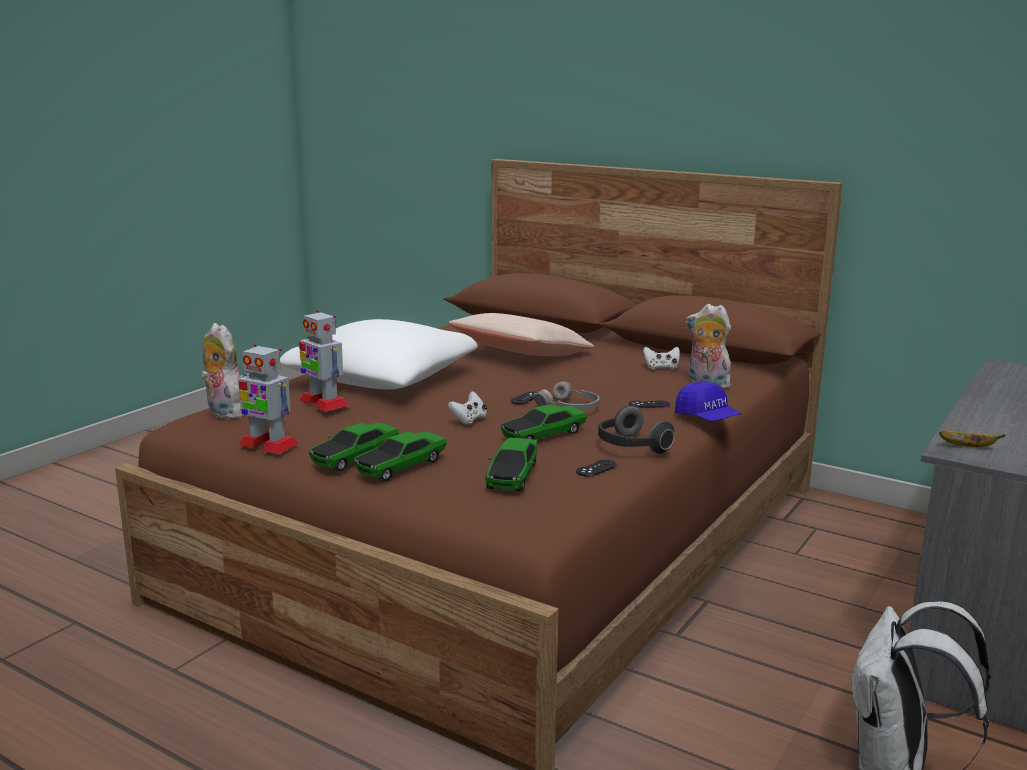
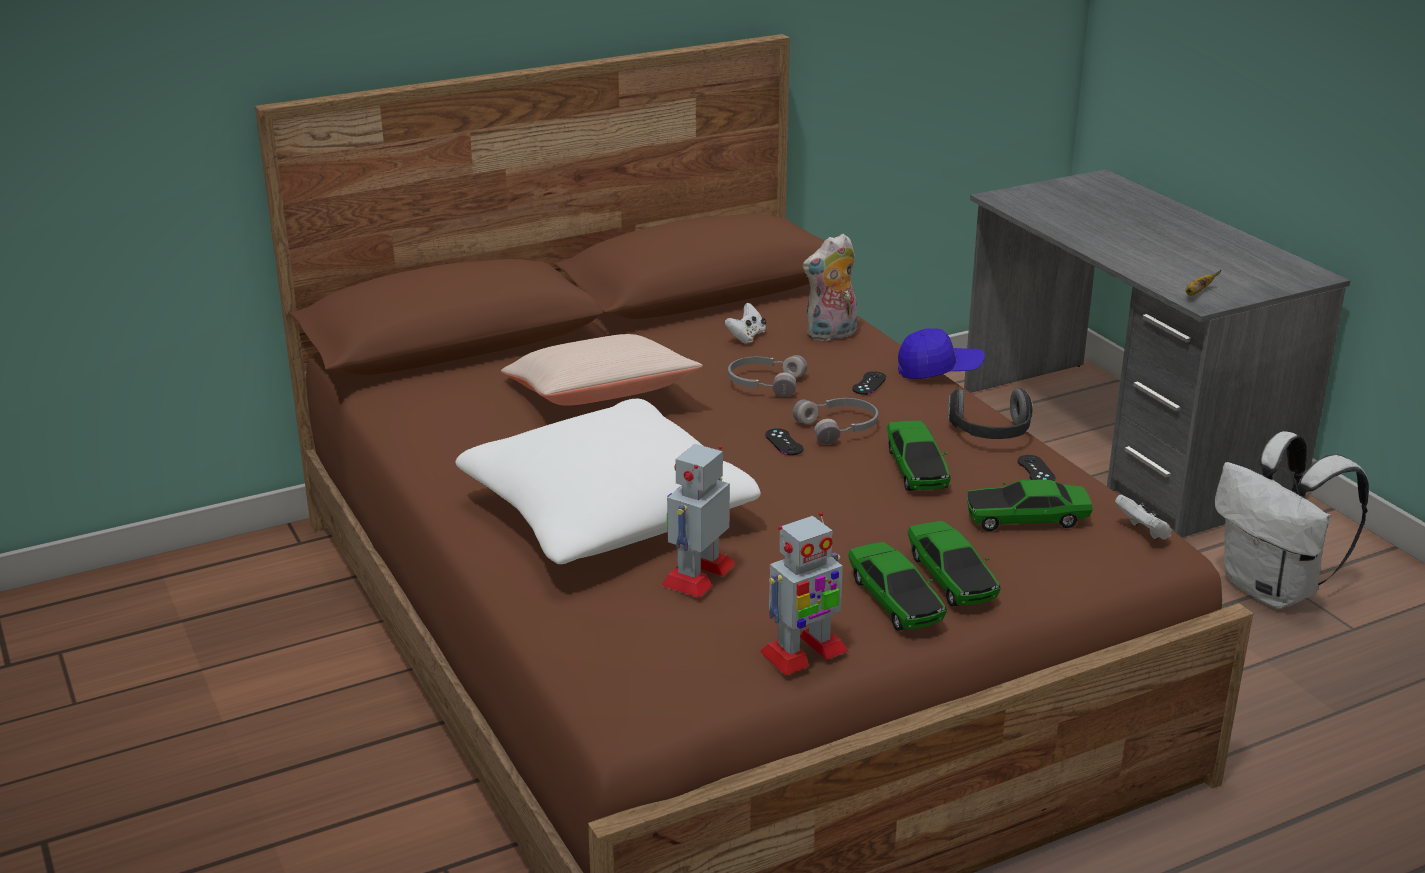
camera: 60 degrees left, 10 degrees up
(223, 413) = (634, 665): plush toy -> none
(323, 402) = (698, 574): toy robot -> toy robot turned 135 degrees clockwise
(469, 420) = (817, 498): white game controller -> white game controller (1143, 533)
(513, 475) = (1026, 519): toy car -> toy car turned 135 degrees clockwise
(603, 382) = (765, 383): none -> grey headphones

